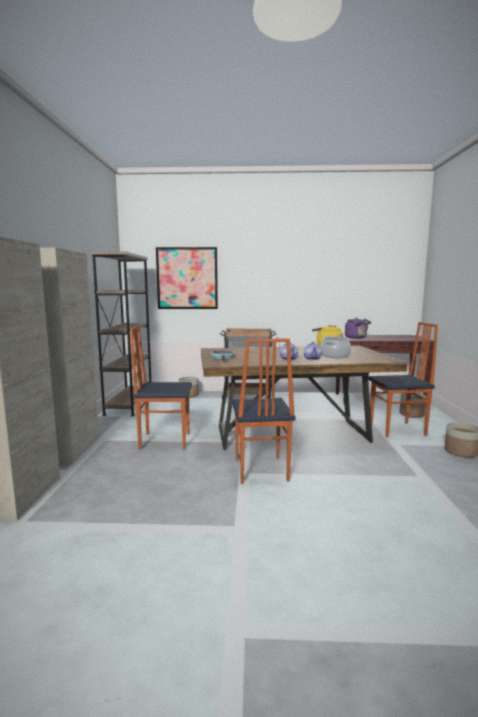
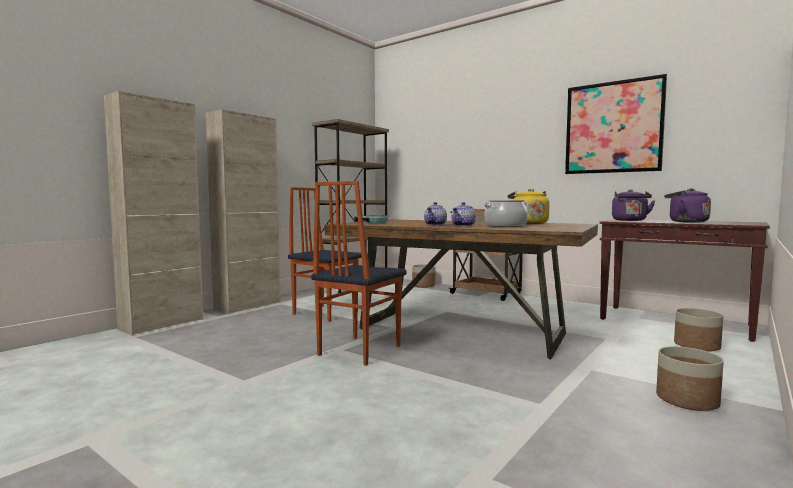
camera: 35 degrees right, 5 degrees down
(187, 278) = (433, 151): picture -> picture (613, 127)
(388, 338) = (685, 222): none -> purple kettle
(398, 430) = (627, 356): chair -> none

